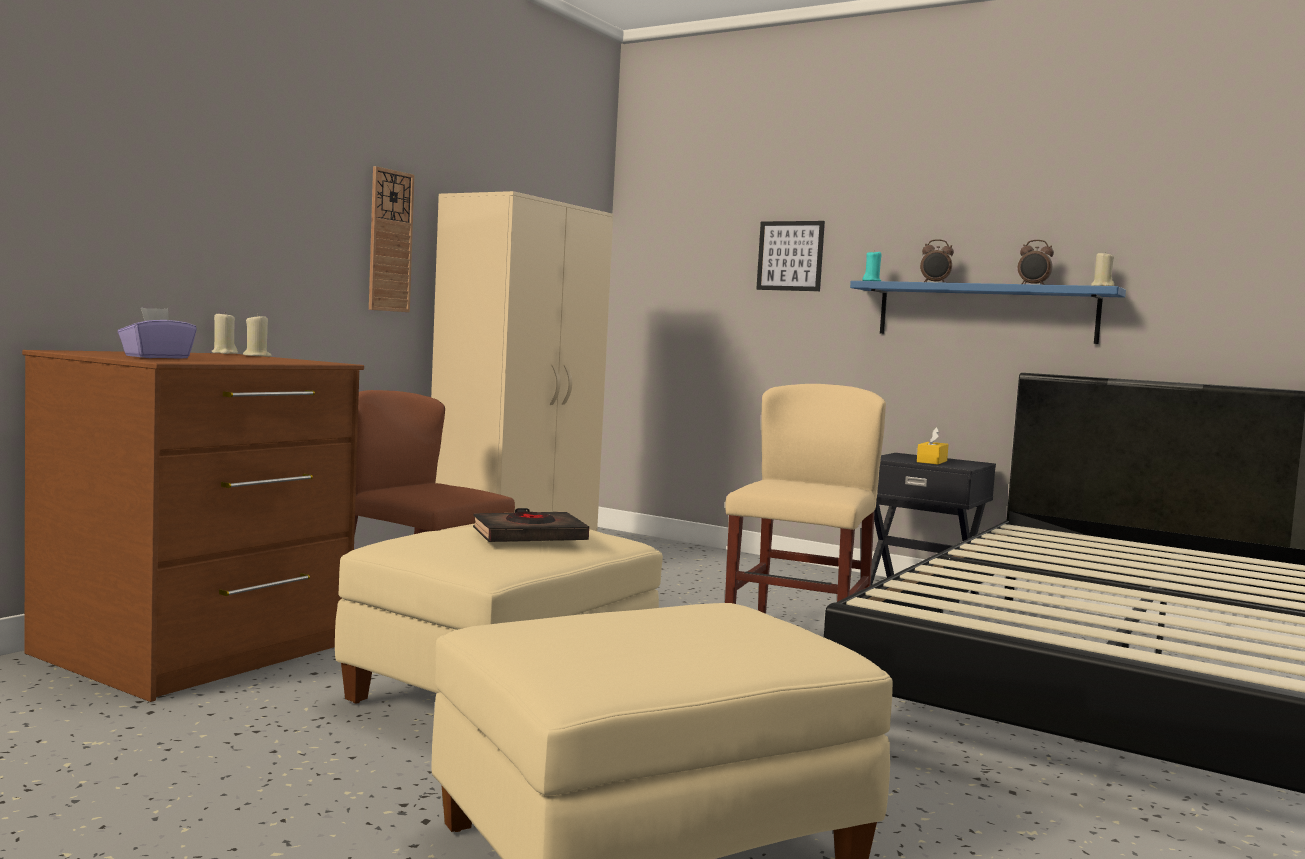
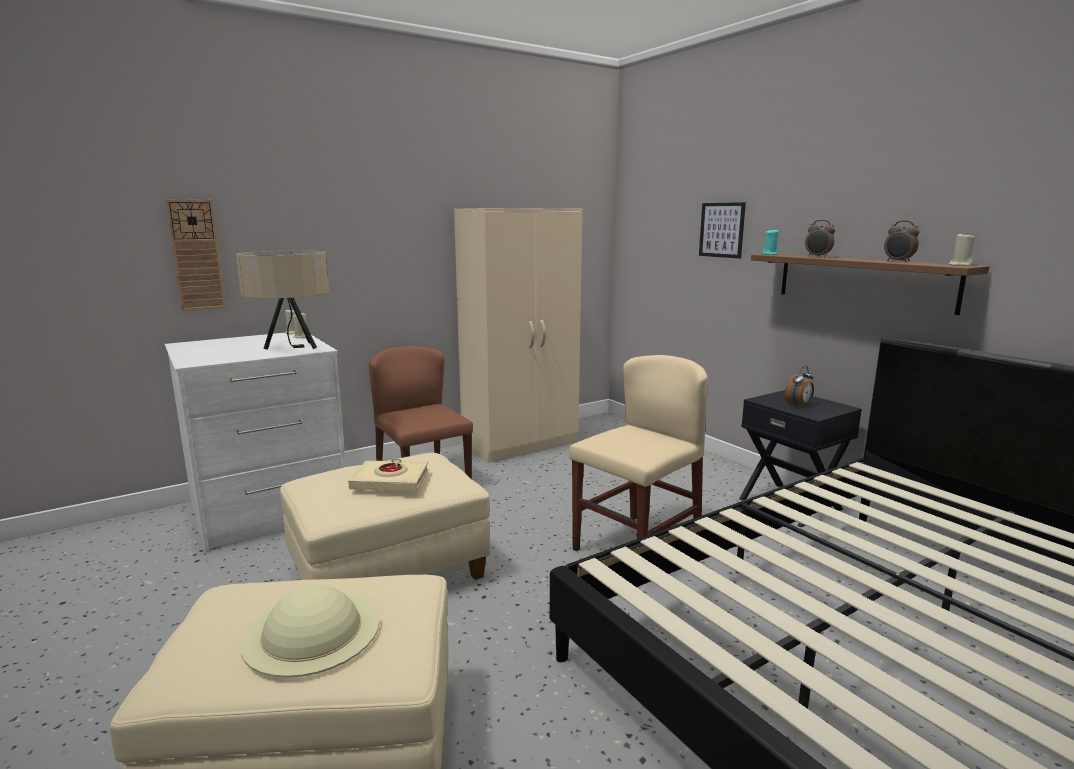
camera: 25 degrees right, 10 degrees up
(156, 357) = (210, 353): purple tissue box -> none
(197, 650) = (269, 510): brown dresser -> white dresser
(281, 360) = (291, 347): none -> beige table lamp
(390, 241) = (419, 245): wall clock -> wall clock (196, 255)
(529, 536) = (390, 481): black book -> beige book
(690, 633) = (311, 631): none -> beige hat
(932, 461) = (798, 405): yellow tissue box -> alarm clock
(985, 312) = (863, 281): blue shelf -> brown shelf

